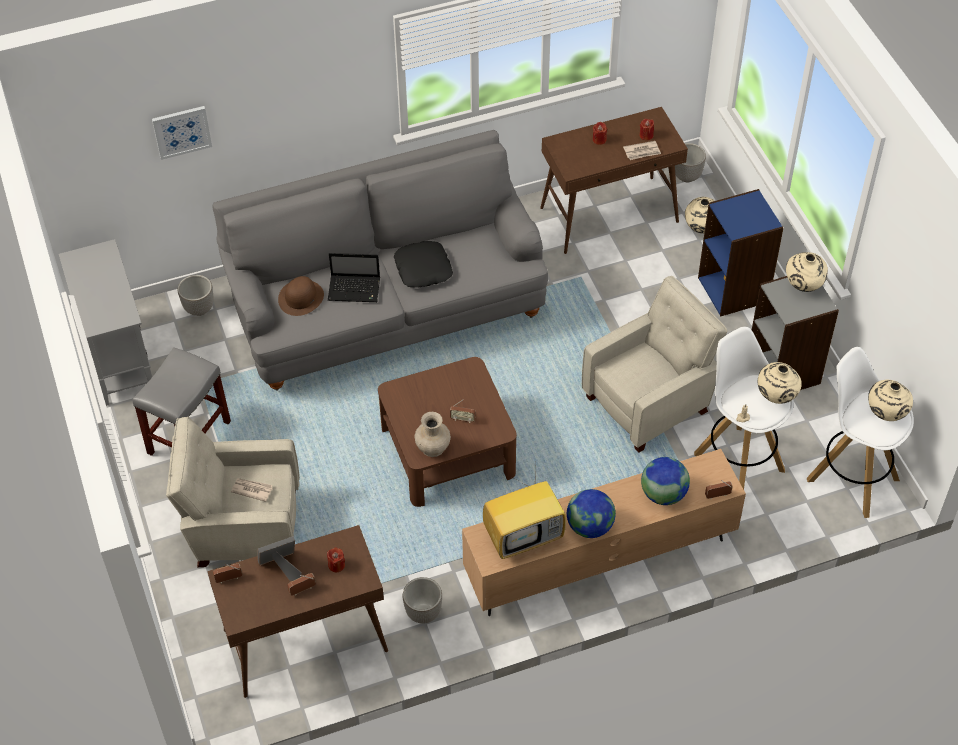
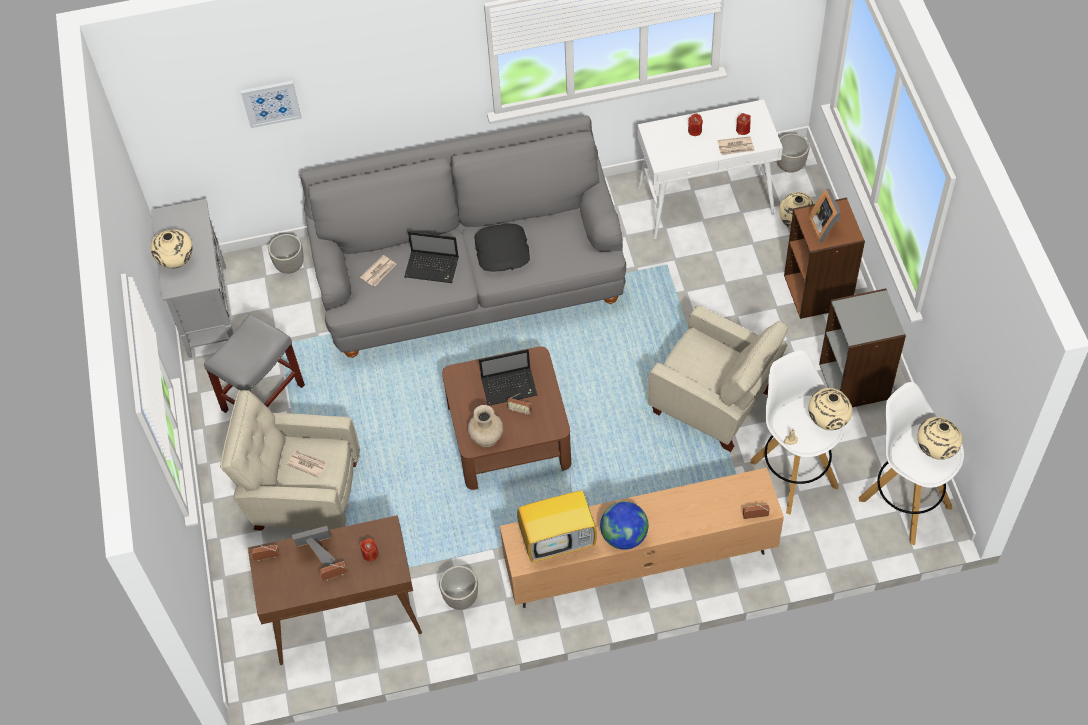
camera: 10 degrees right, 5 degrees up
(301, 297) = (379, 272): brown hat -> newspaper
(449, 397) = (510, 386): none -> laptop
(609, 214) = (705, 201): brown console table -> white console table
(650, 403) = (715, 403): beige armchair -> beige armchair turned 60 degrees clockwise
(663, 494) = (701, 510): globe -> none
(734, 289) = (818, 291): blue bookcase -> brown bookcase
(742, 217) = (825, 227): none -> picture frame
(803, 286) = (874, 306): beige vase -> beige vase (177, 261)

